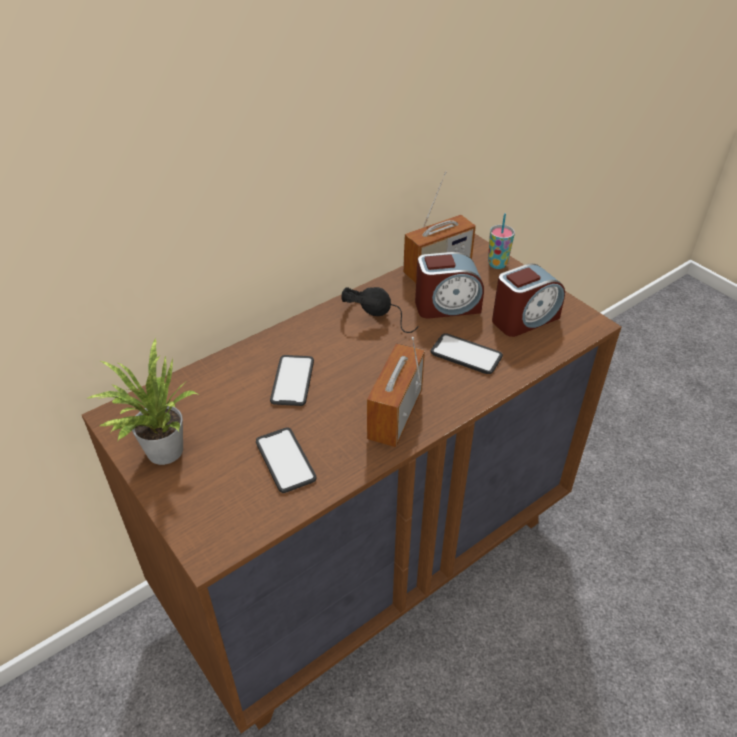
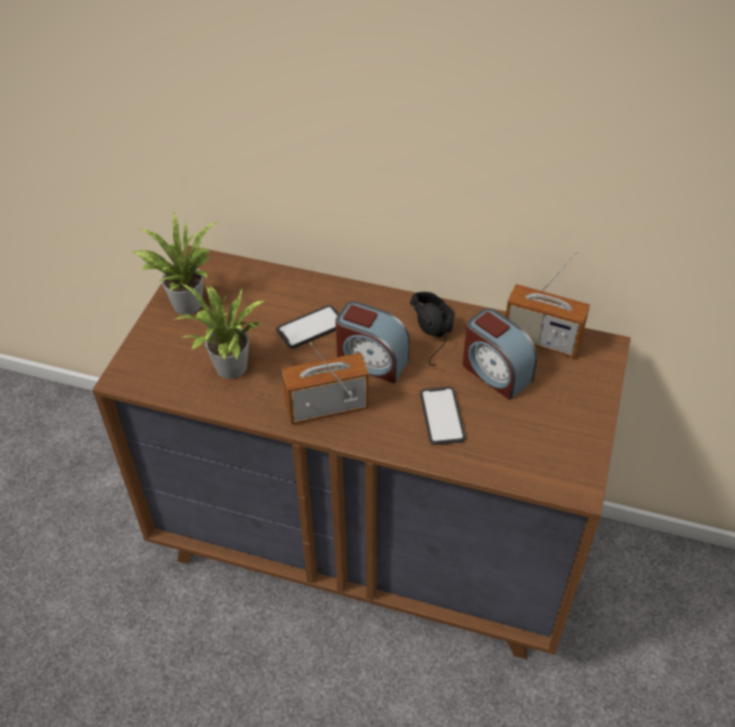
camera: 55 degrees right, 5 degrees up
(285, 460) = (228, 370): phone -> potted plant
(497, 264) = (597, 377): cup -> none
(524, 319) = (533, 435): alarm clock -> alarm clock (371, 361)

